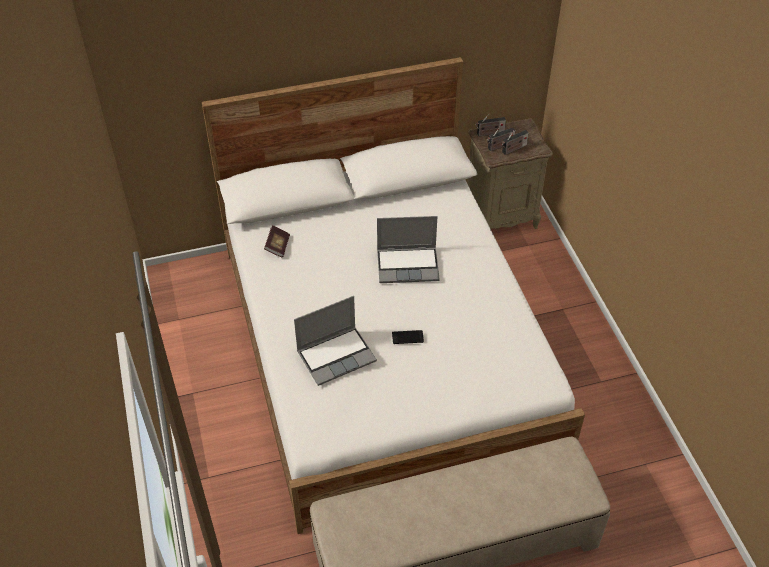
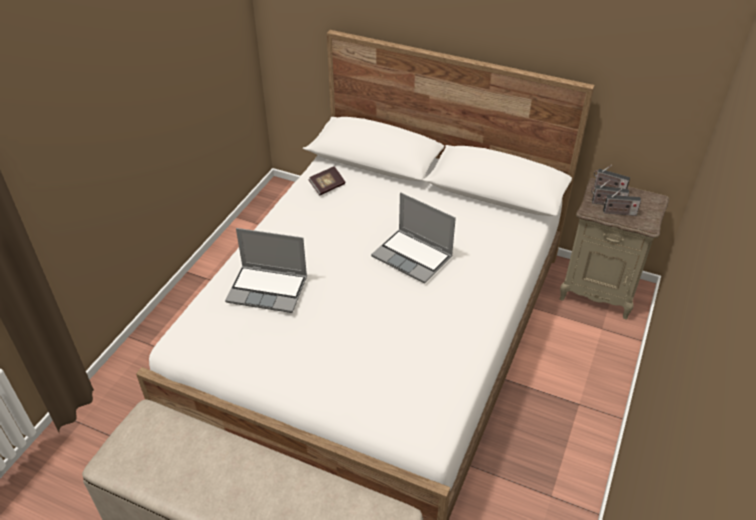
camera: 40 degrees right, 5 degrees down
(407, 337) = (344, 312): phone -> none

